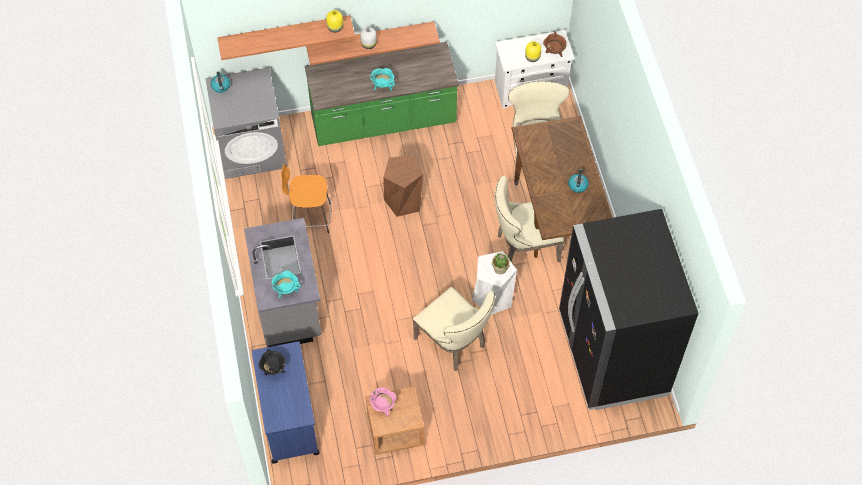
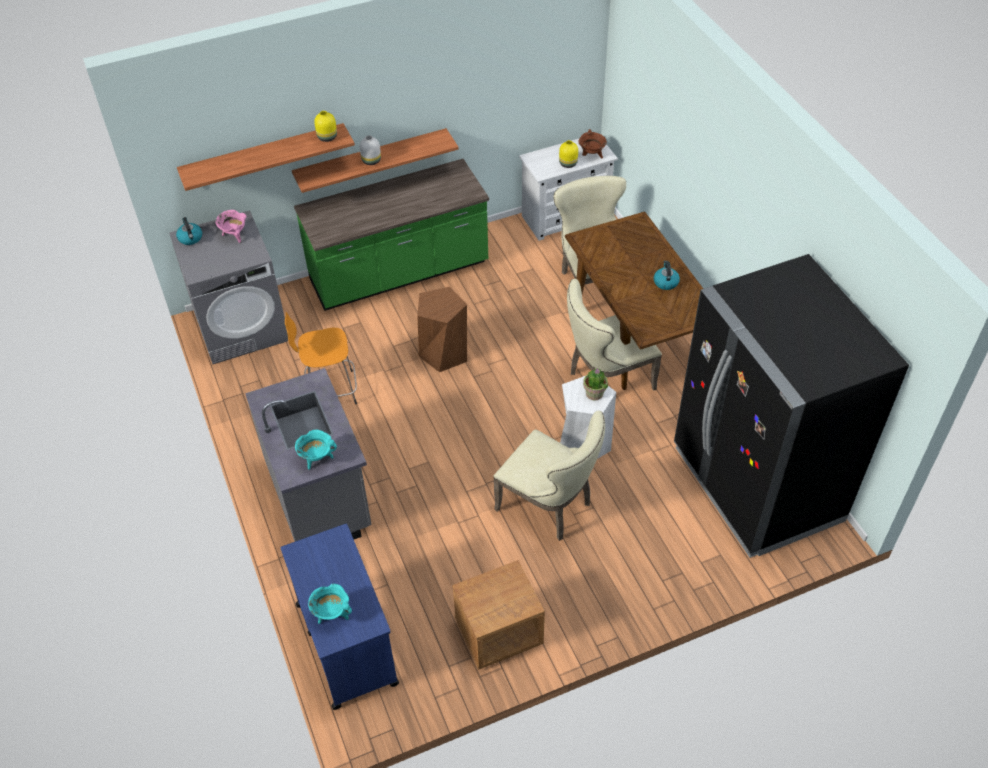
camera: 10 degrees left, 10 degrees down
(273, 370) = (317, 567): black cooking pot -> none
(383, 86) = (396, 213): turquoise cooking pot -> turquoise cooking pot (332, 614)
(383, 406) = (481, 594): pink cooking pot -> pink cooking pot (235, 235)

